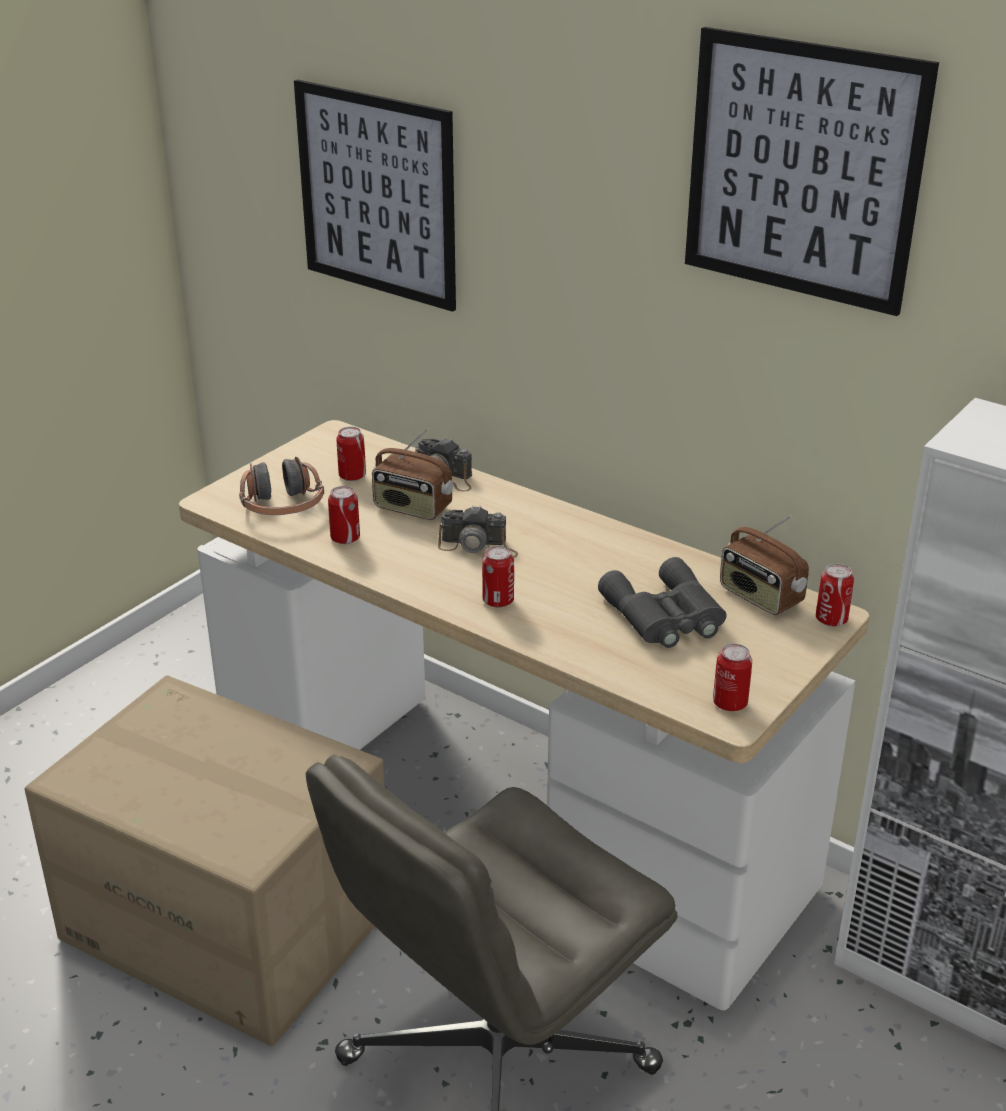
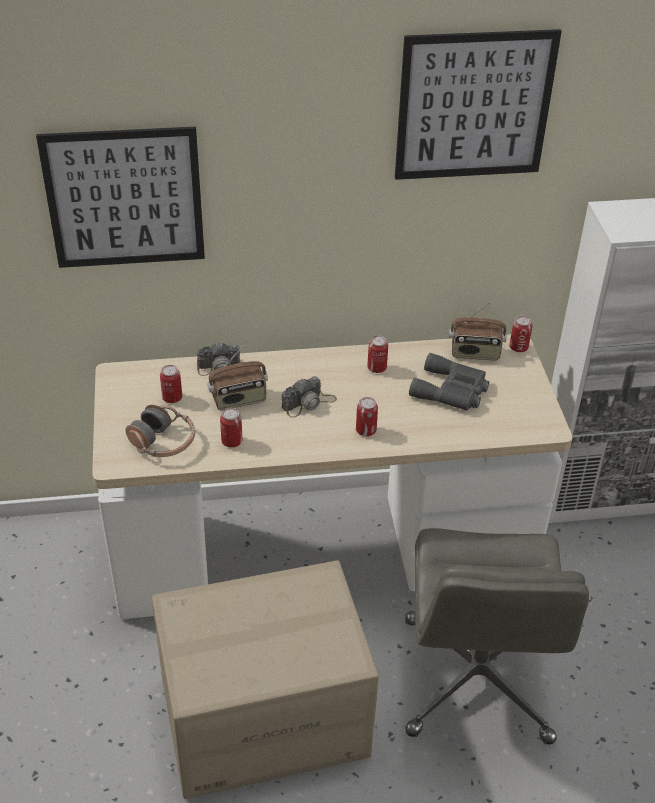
camera: 45 degrees left, 10 degrees up
(730, 703) = (538, 421): can -> can (377, 368)

